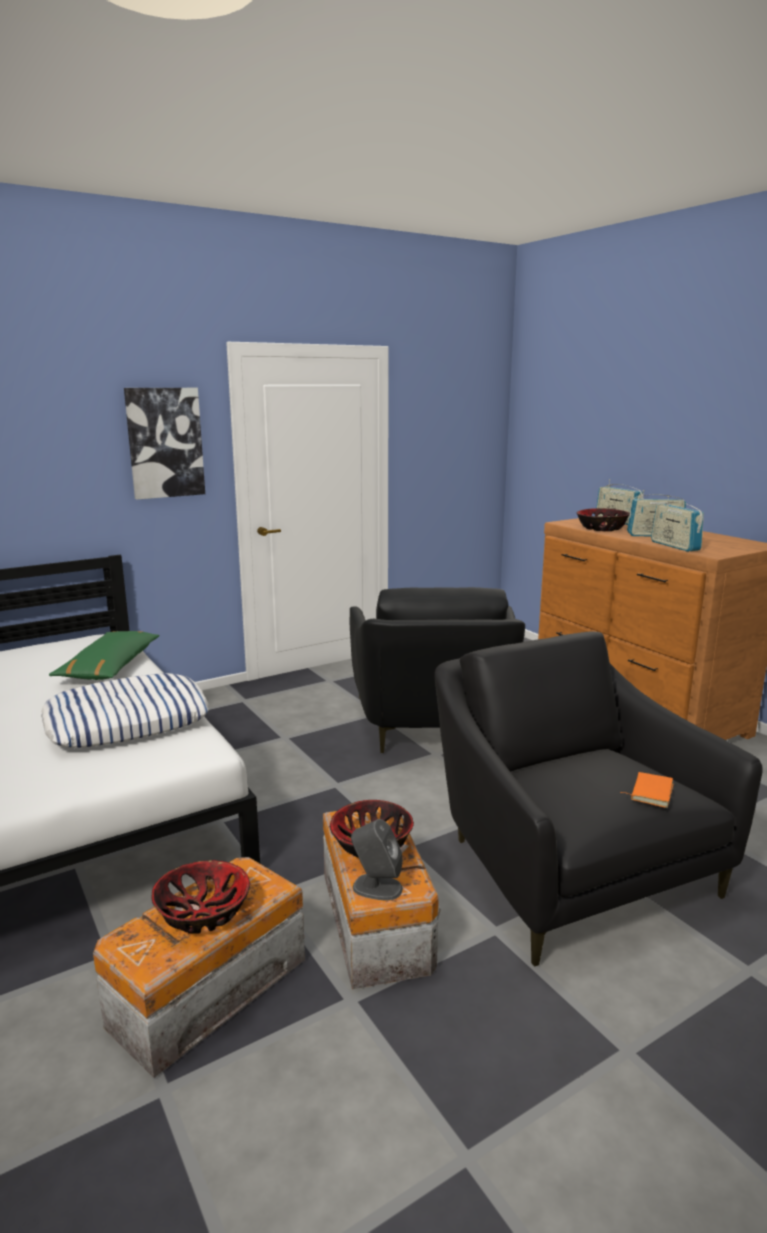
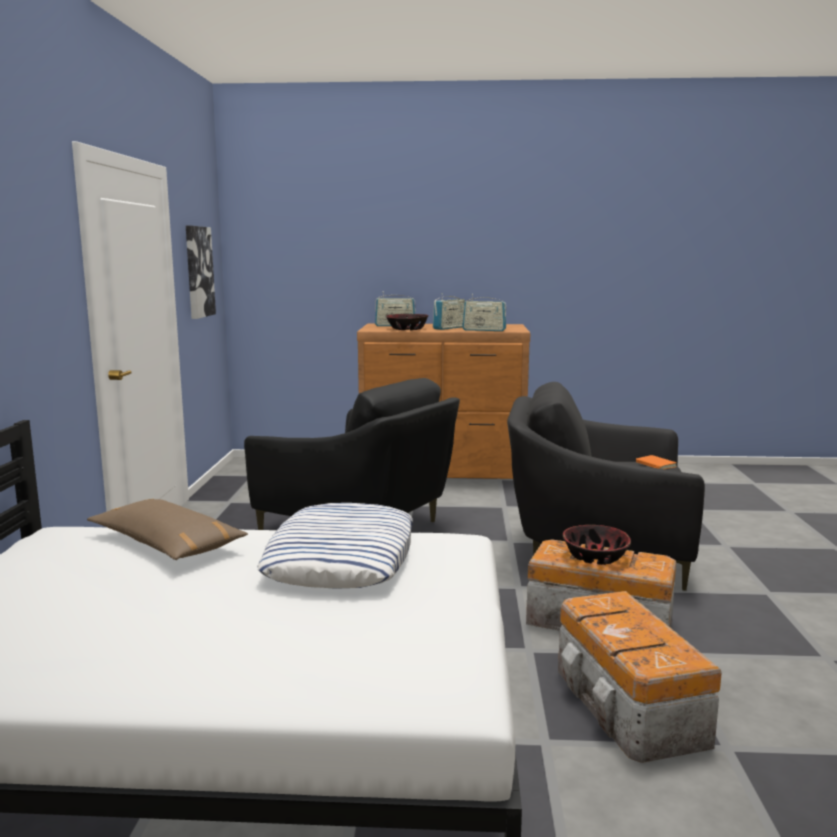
camera: 55 degrees left, 5 degrees down
(110, 667) = (167, 544): green pillow -> brown pillow
(165, 443) = (40, 264): picture -> picture (198, 272)
(203, 913) = (635, 627): bowl -> none
(376, 887) = (650, 568): grey speaker -> none

